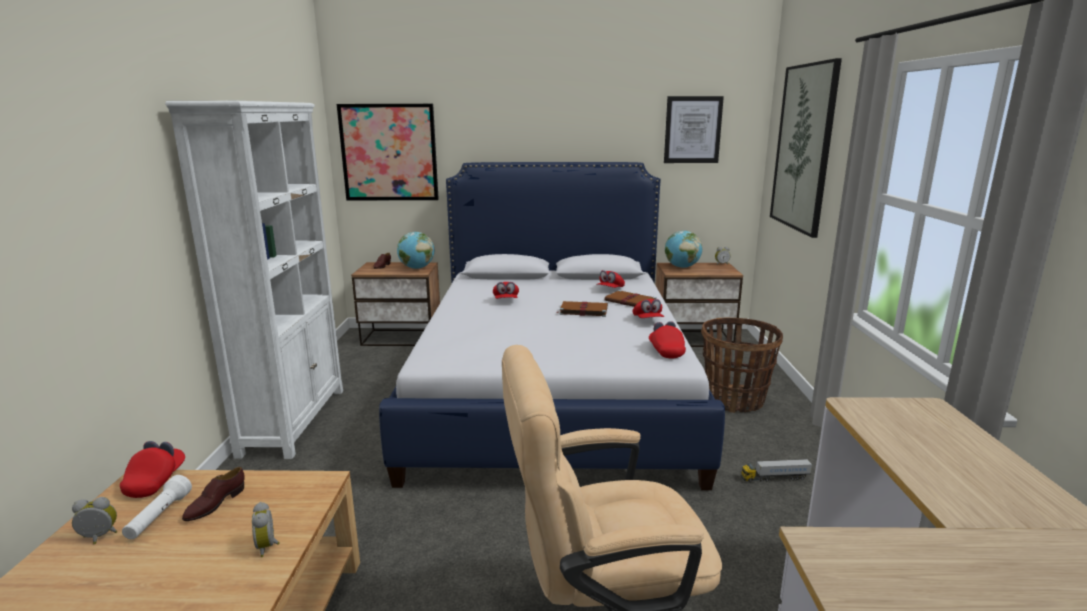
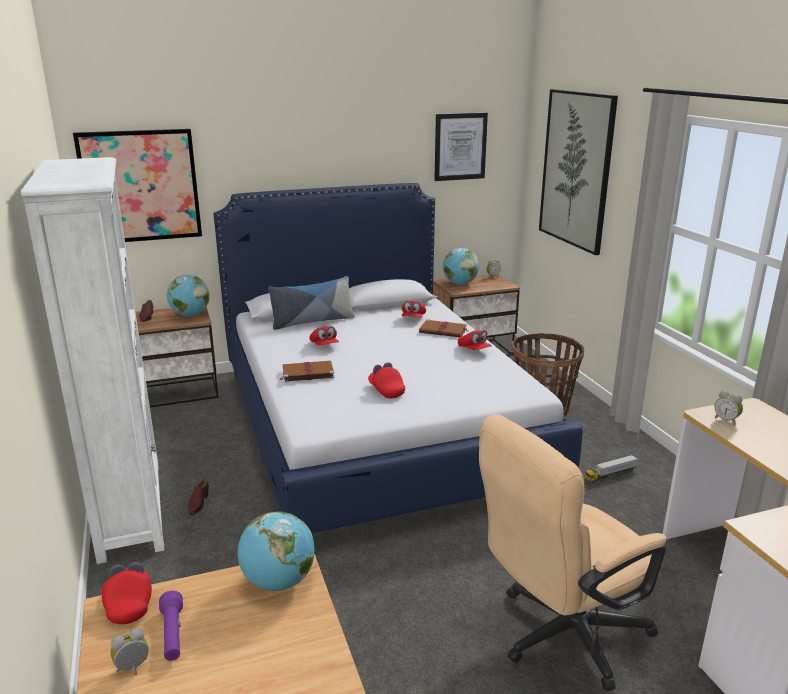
camera: 20 degrees left, 5 degrees up
(159, 517) = (172, 635): white flashlight -> purple flashlight
(215, 504) = (216, 609): brown shoe -> brown shoe (198, 503)
(268, 546) = (307, 632): alarm clock -> alarm clock (726, 420)
(291, 492) = (278, 582): none -> globe
(514, 282) = (312, 321): none -> pillow
(582, 310) = (408, 347): brown book -> brown book (307, 373)
(666, 351) = (514, 381): red cap -> red cap (386, 390)

